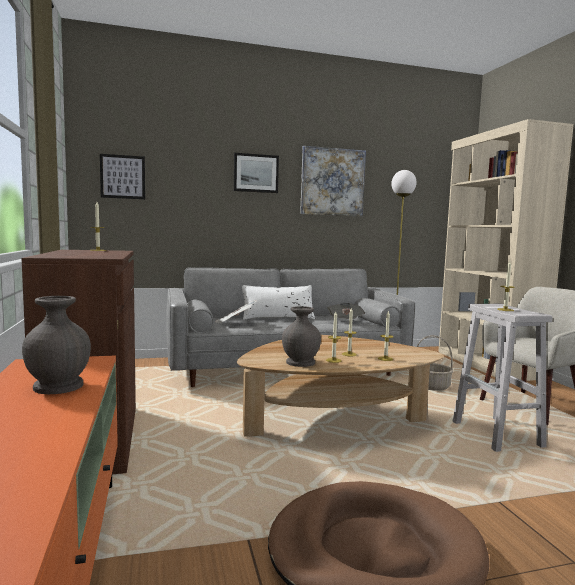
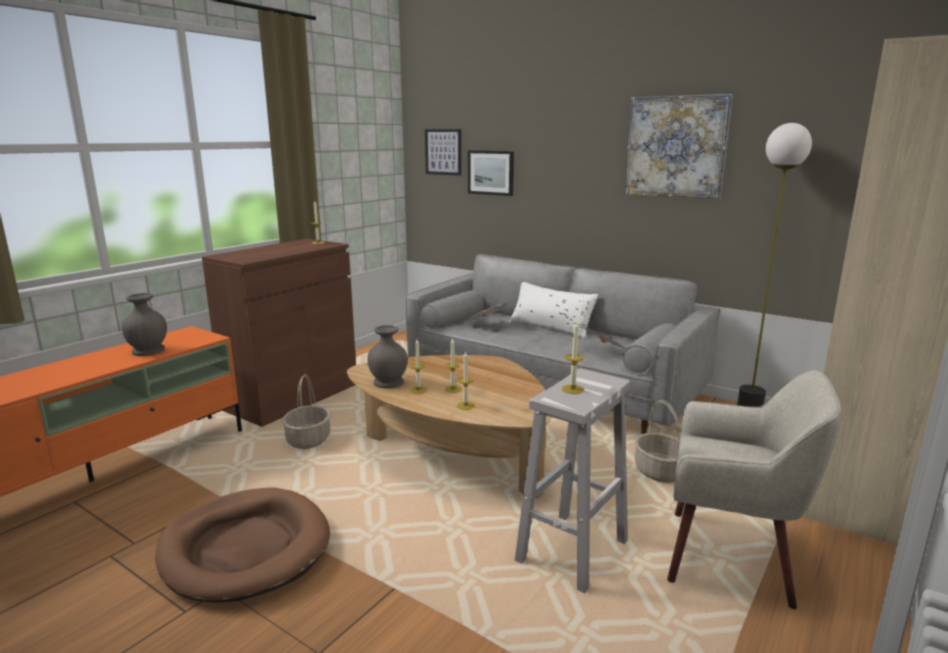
camera: 50 degrees right, 10 degrees up
(203, 461) = (309, 440): none -> basket
(256, 173) = (571, 140): picture -> picture (491, 172)

